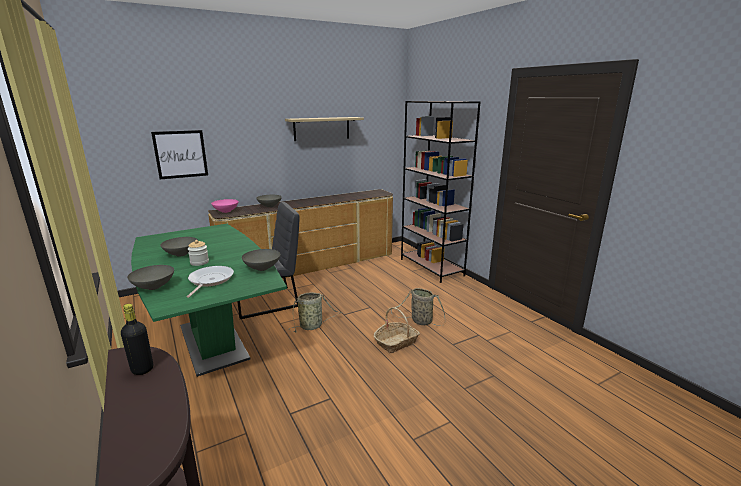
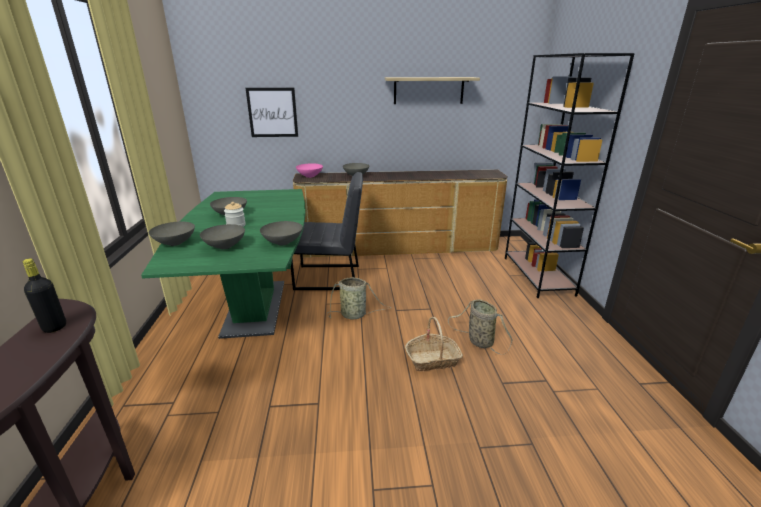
camera: 25 degrees right, 5 degrees up
(210, 280) = (224, 246): frying pan -> grey bowl

